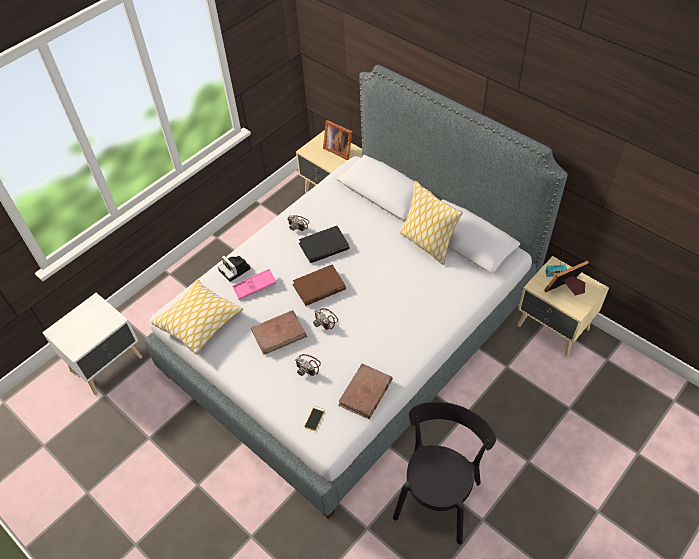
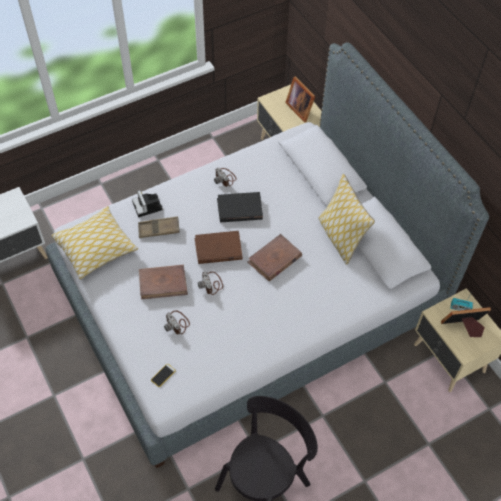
camera: 15 degrees right, 5 degrees up
(255, 286) = (159, 229): pink tray -> brown tray
(365, 393) = (219, 367): brown book -> brown book (274, 259)

